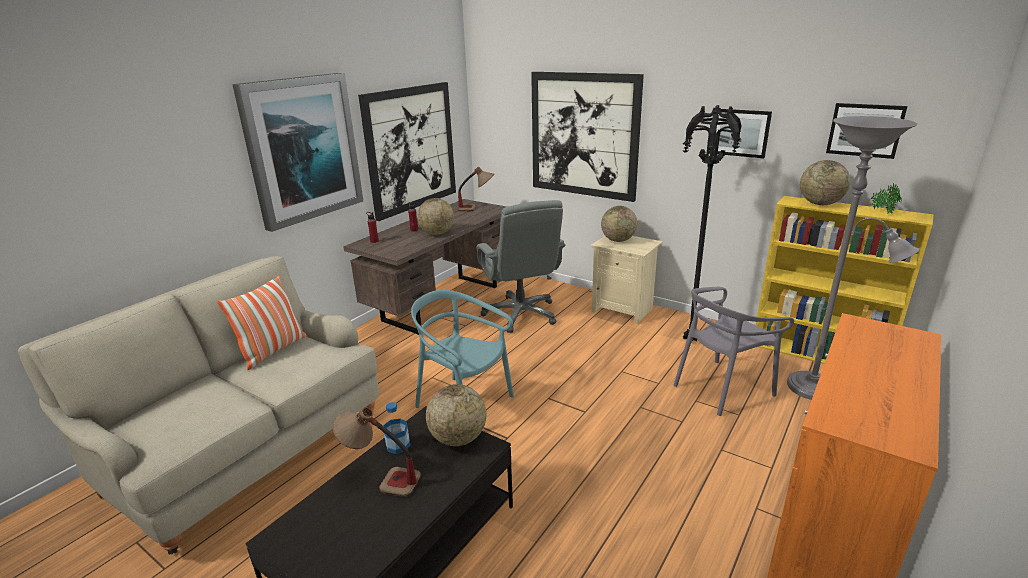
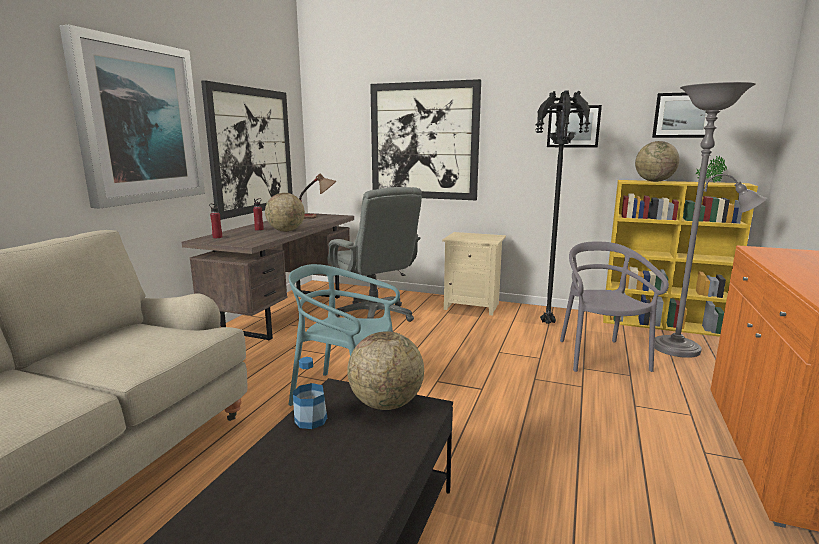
camera: 15 degrees left, 10 degrees down
(273, 351) = (106, 338): pillow -> none
(381, 480) = (304, 460): table lamp -> none
(618, 240) = (465, 236): globe -> none
(722, 388) = (600, 356): grey chair -> grey chair turned 135 degrees clockwise

